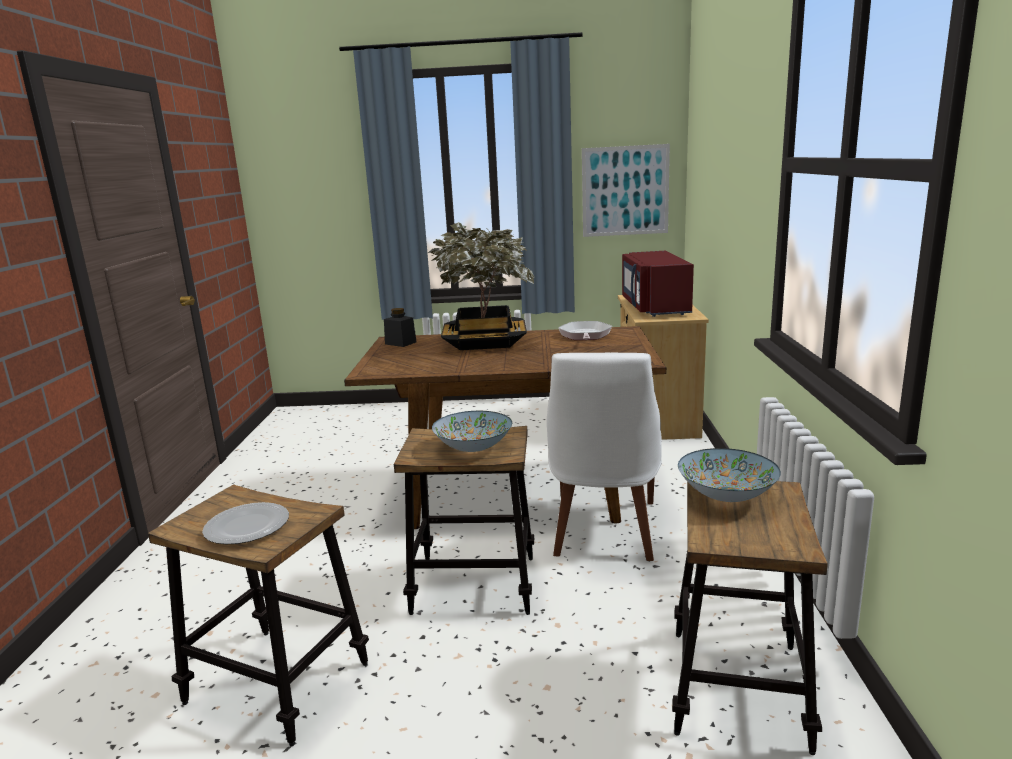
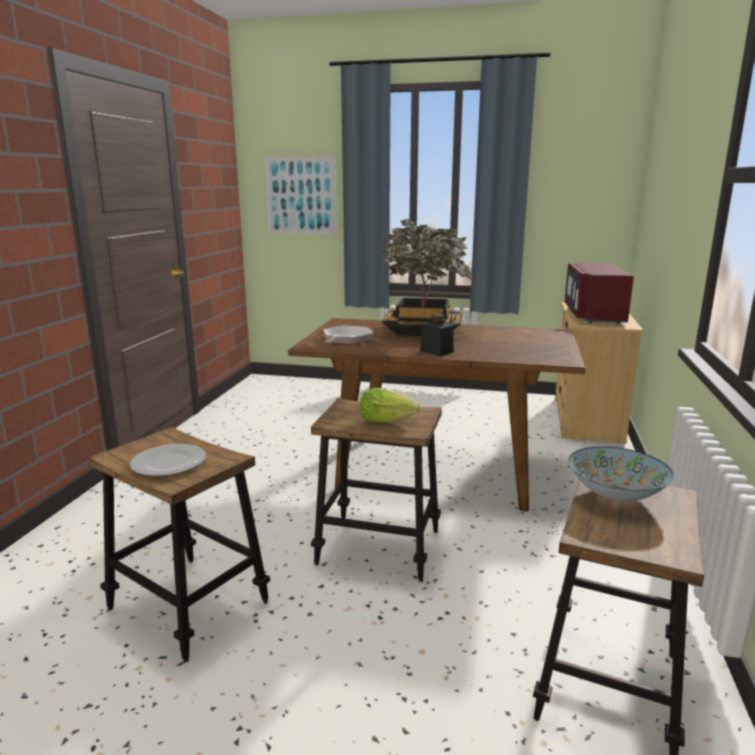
camera: 10 degrees right, 0 degrees up
(400, 343) = (348, 324): black jar -> black jar (436, 351)
(473, 447) = (386, 420): bowl -> lettuce
(585, 336) = (516, 333): frying pan -> frying pan (346, 340)
(604, 531) = (510, 516): white chair -> none
(625, 191) = (578, 204): picture -> picture (300, 196)

